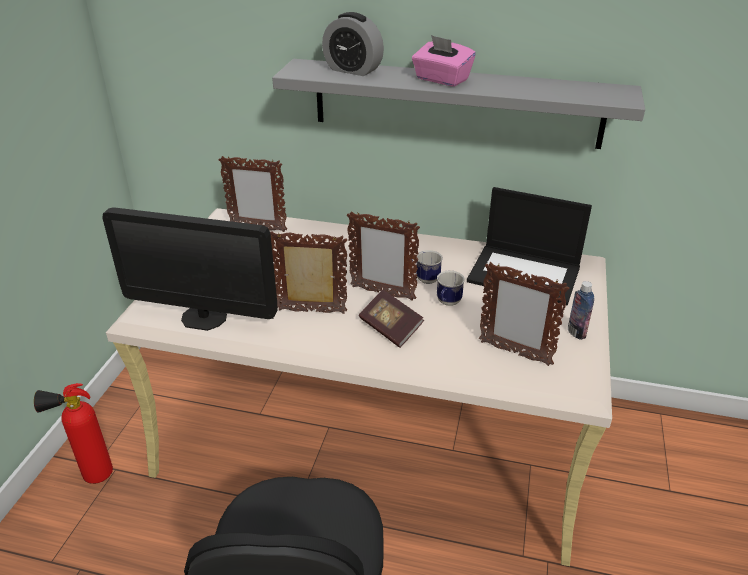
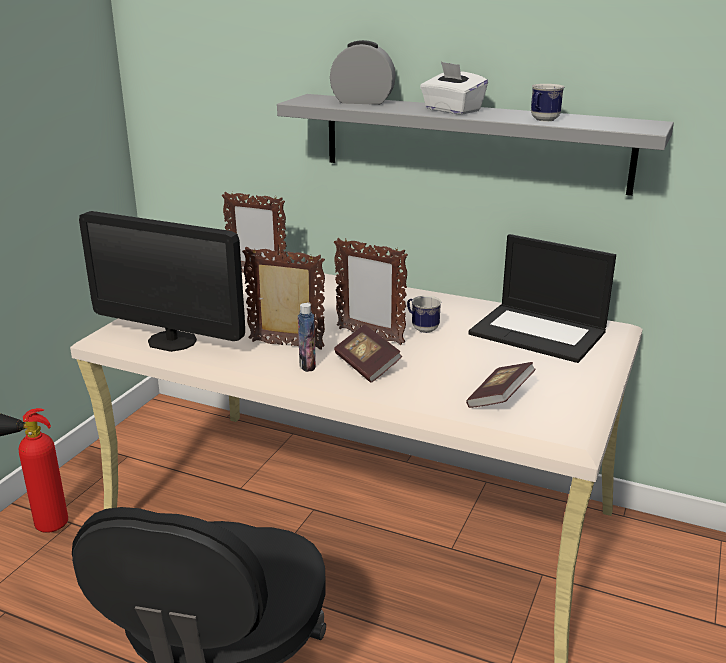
camera: 10 degrees right, 10 degrees down
(353, 70) = (362, 102): alarm clock -> alarm clock turned 150 degrees clockwise
(441, 79) = (452, 110): pink tissue box -> white tissue box
(447, 303) = (439, 350): mug -> mug (542, 120)
(514, 353) = (499, 398): picture frame -> book
(576, 332) = (580, 387): bottle -> bottle (307, 366)

